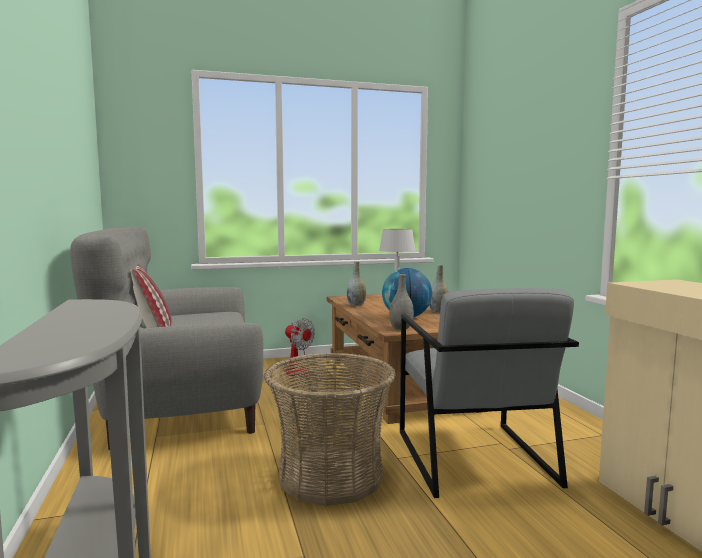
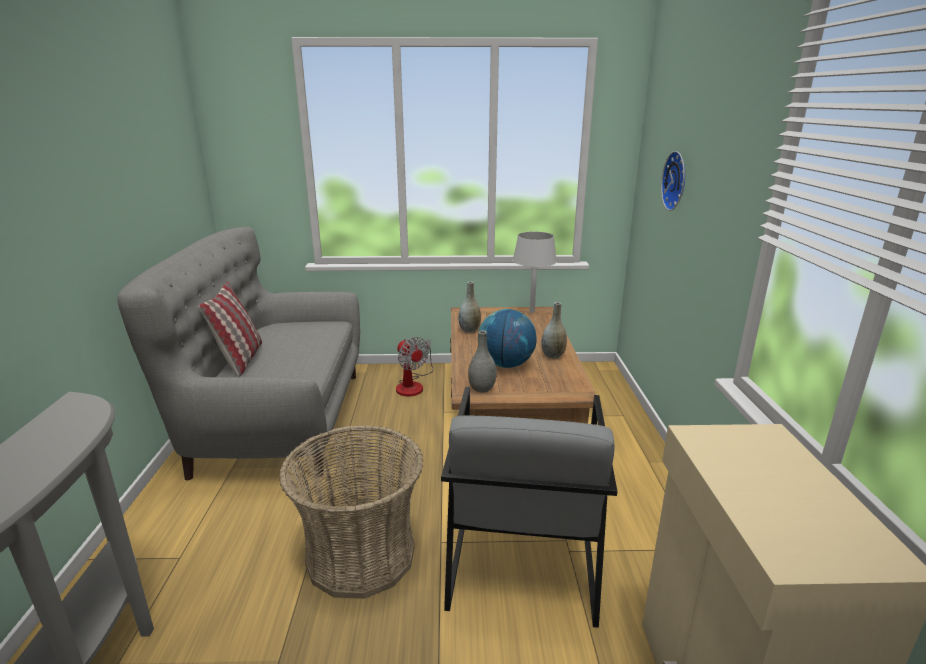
camera: 15 degrees right, 15 degrees up
(509, 175) = (677, 181): none -> wall clock

